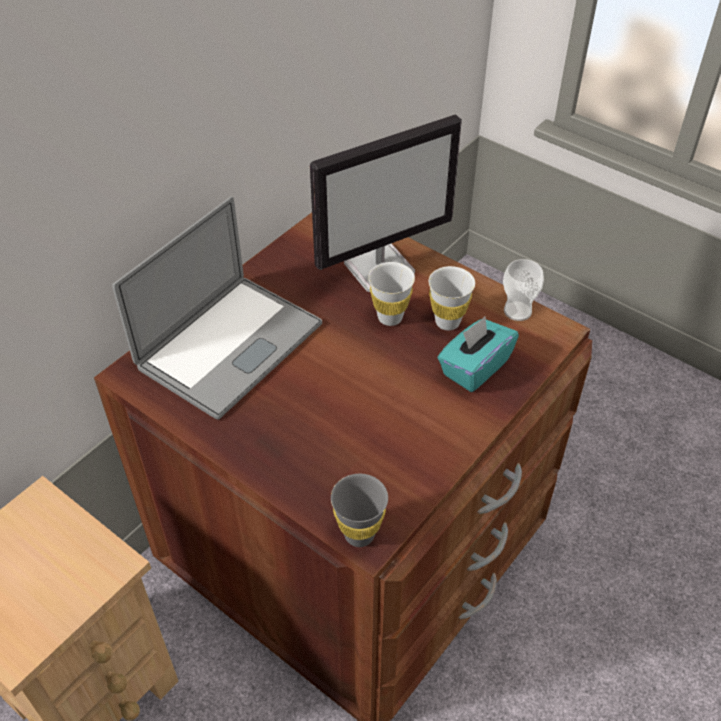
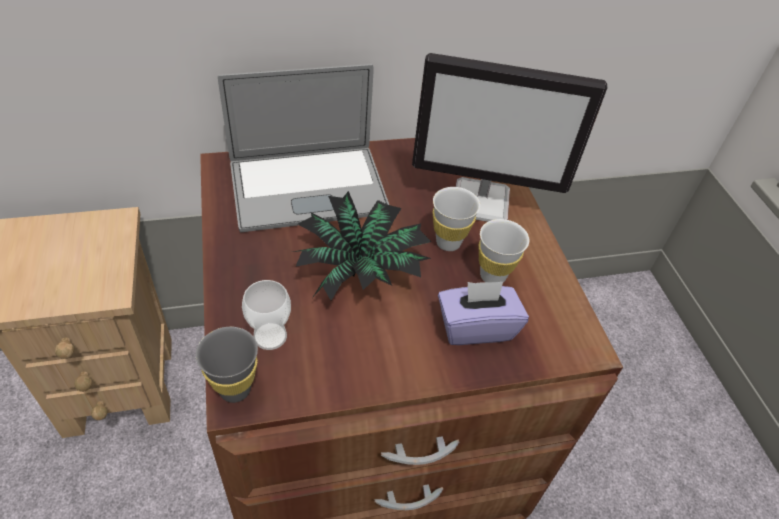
camera: 35 degrees right, 0 degrees up
(349, 383) = (361, 270): none -> potted plant
(474, 368) = (475, 327): turquoise tissue box -> purple tissue box
(517, 311) = (566, 307): cup -> cup (270, 336)

